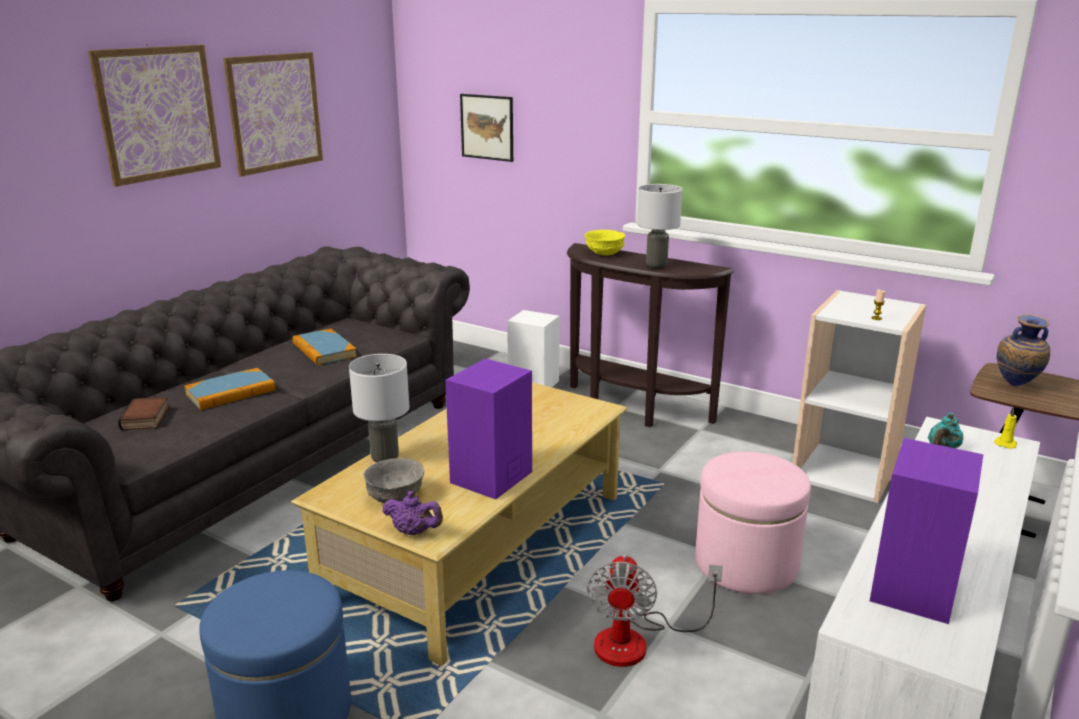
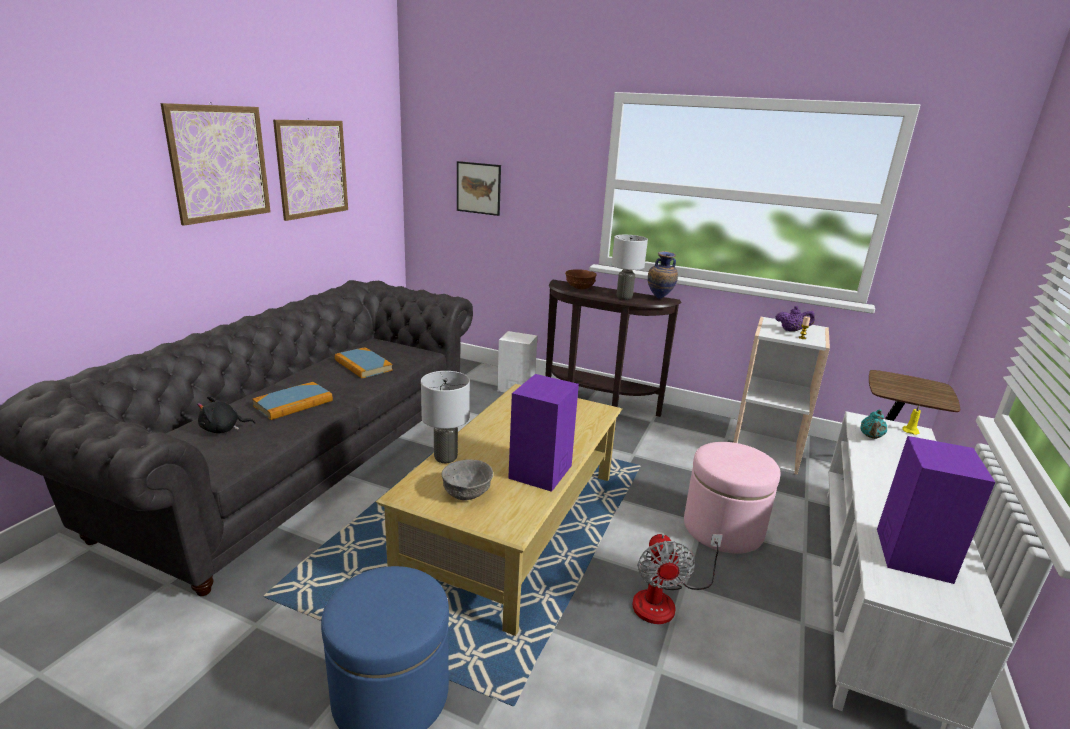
camera: 10 degrees left, 0 degrees up
(147, 419) = (223, 429): book -> black plush toy
(414, 532) = (494, 525): purple teapot -> purple teapot (792, 330)
(604, 253) = (580, 287): yellow bowl -> brown bowl
(1015, 387) = (900, 388): vase -> vase (659, 299)

